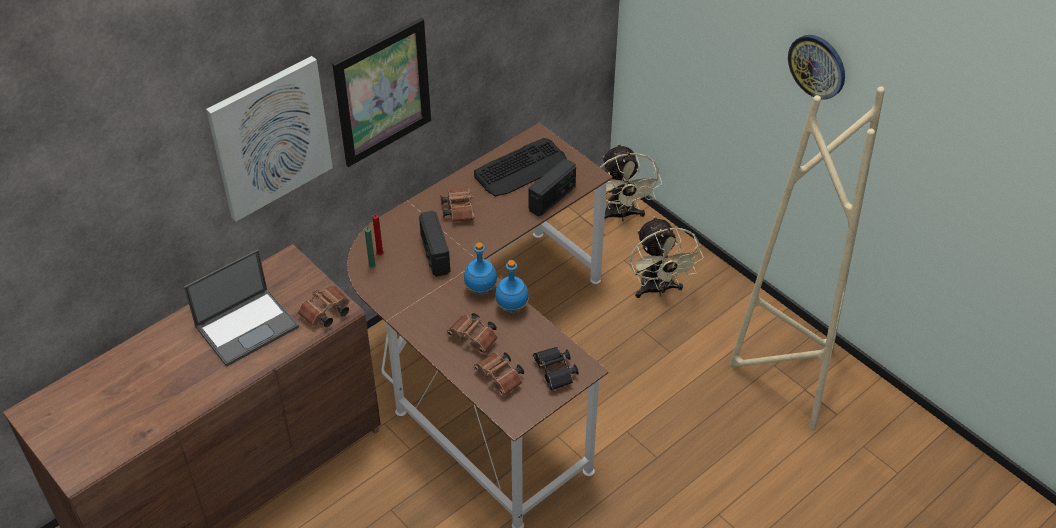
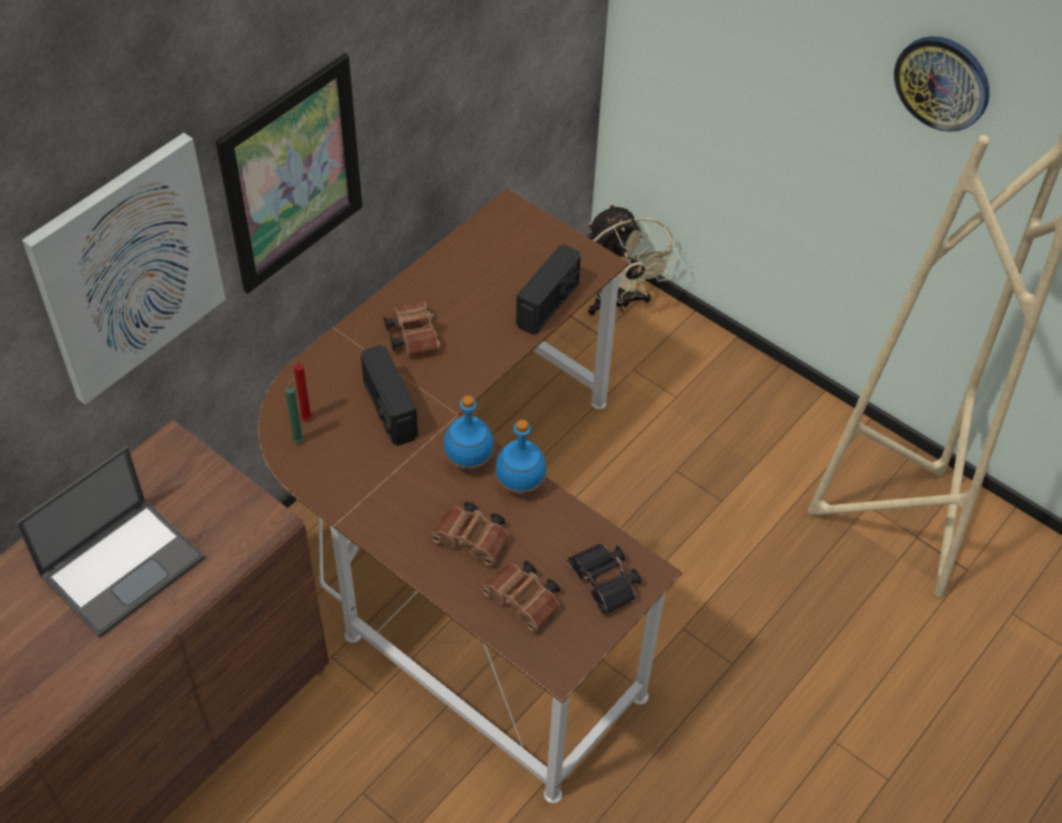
camera: 10 degrees left, 5 degrees up
(325, 314) = (242, 531): brown binoculars -> none
(521, 168) = (494, 261): keyboard -> none
(658, 289) = (688, 409): beige fan -> none

